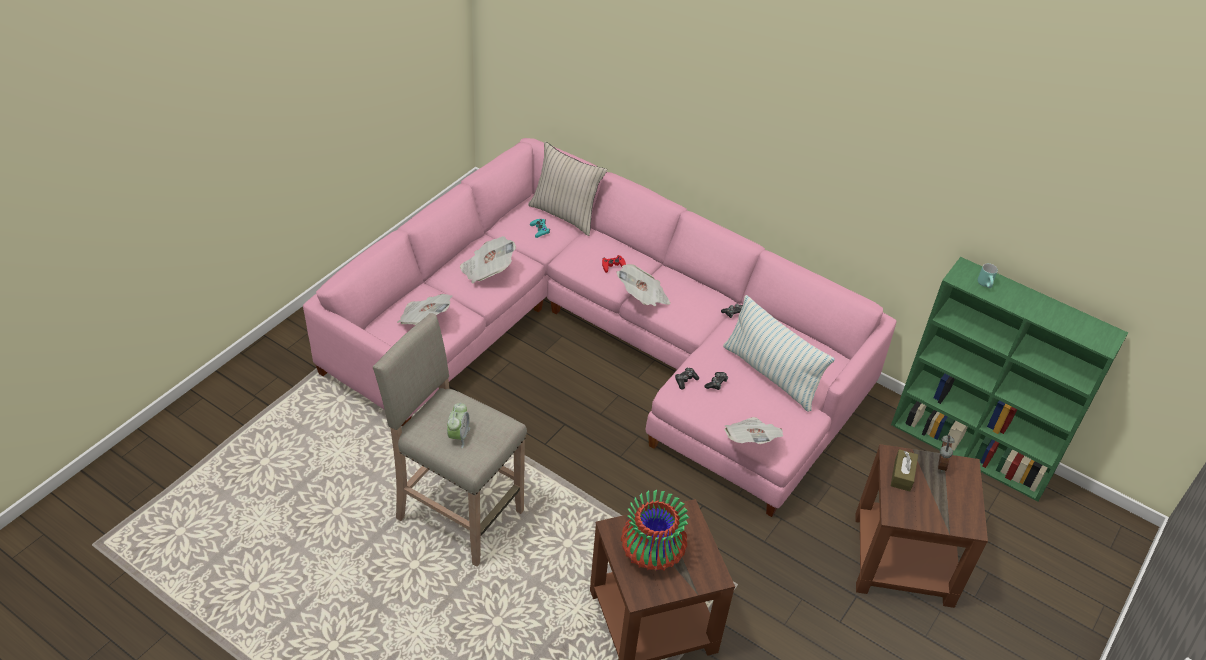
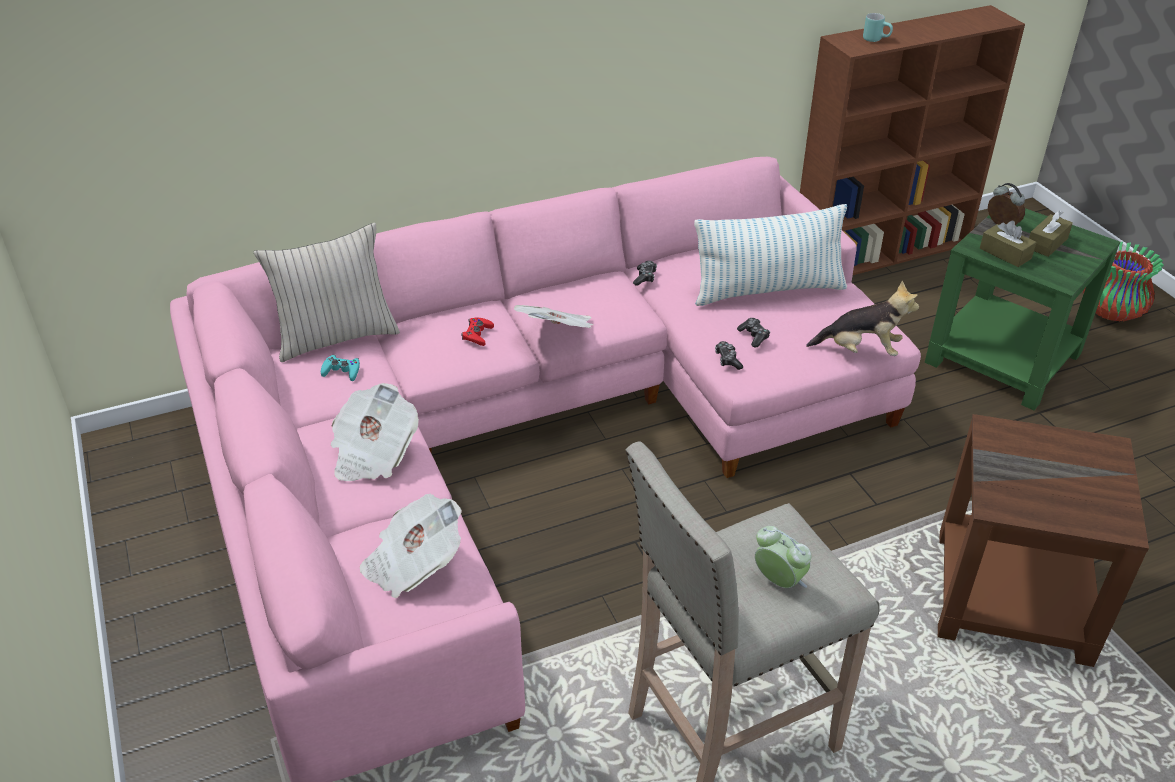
camera: 55 degrees left, 5 degrees down
(652, 552) = (1050, 486): vase -> vase (1111, 311)
(750, 441) = (861, 350): newspaper -> plush toy
(901, 557) = (1000, 358): brown side table -> green side table
(940, 496) = (1046, 243): none -> brown tissue box
(972, 450) = (882, 251): green bookcase -> brown bookcase

